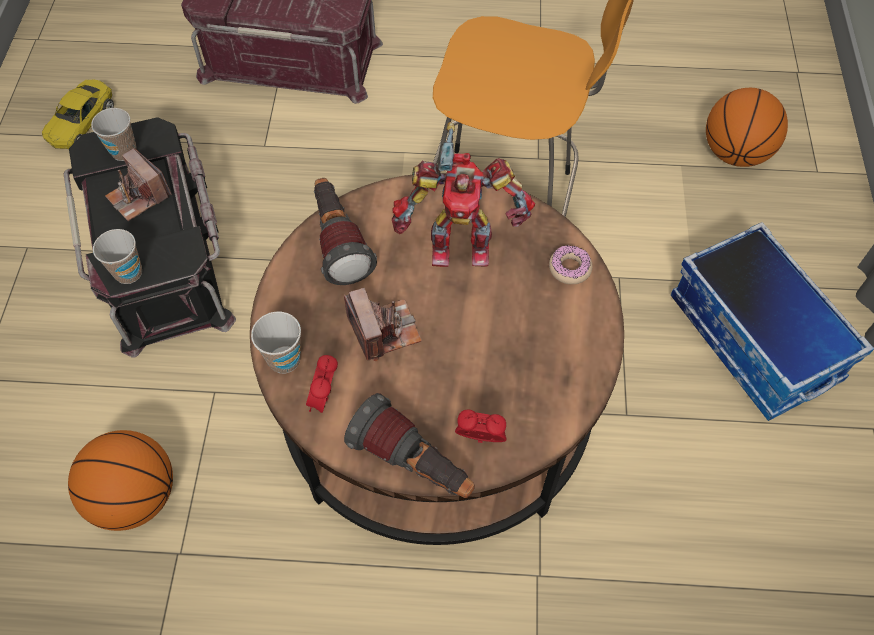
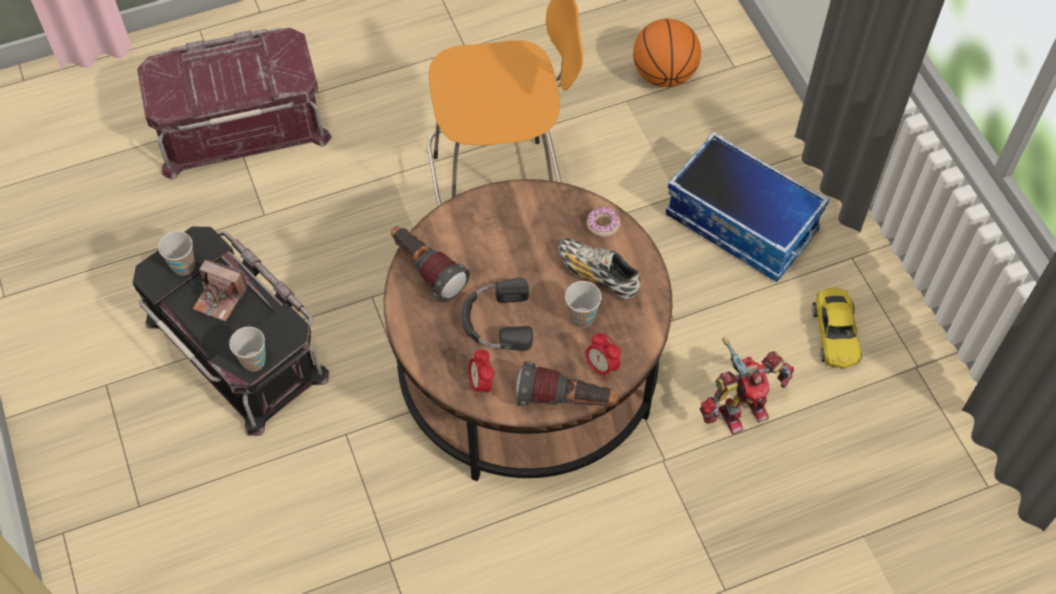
camera: 25 degrees left, 0 degrees up
(81, 122) = (80, 256): yellow toy car -> yellow toy car (835, 333)
(136, 496) = (331, 536): basketball -> none
(284, 359) = (437, 369): cup -> cup (581, 317)
(384, 330) = (496, 321): camera -> black headphones
(459, 244) = (516, 237): toy robot -> toy robot (740, 410)
(480, 439) = (601, 366): alarm clock -> alarm clock turned 120 degrees counterclockwise
(534, 324) = (598, 274): none -> shoe

